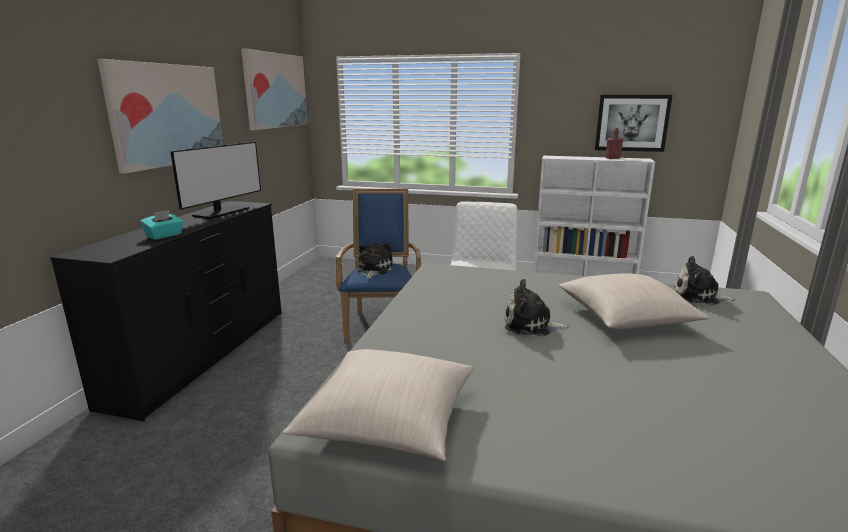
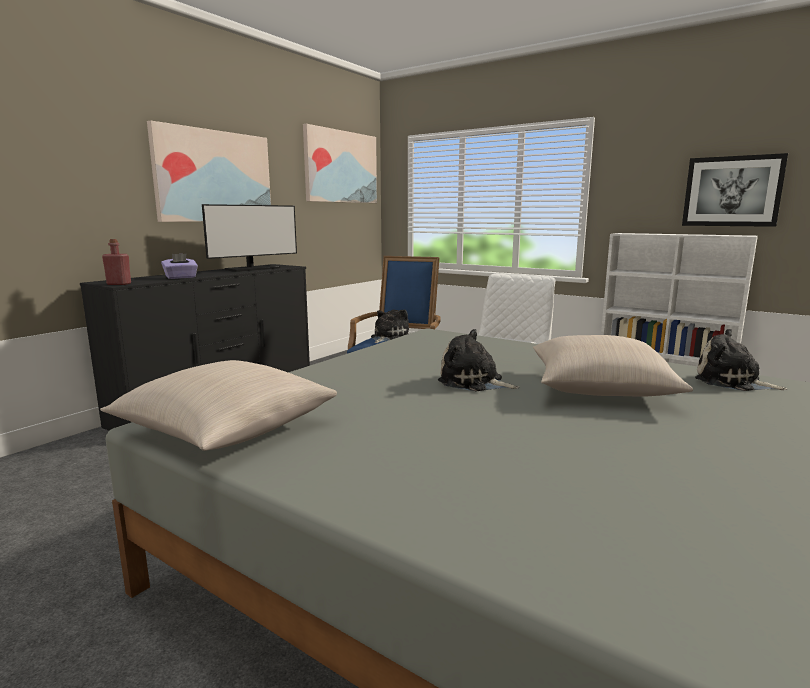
camera: 20 degrees right, 5 degrees down
(164, 236) = (181, 277): turquoise tissue box -> purple tissue box
(612, 158) = (703, 234): red bottle -> red bottle (119, 284)

